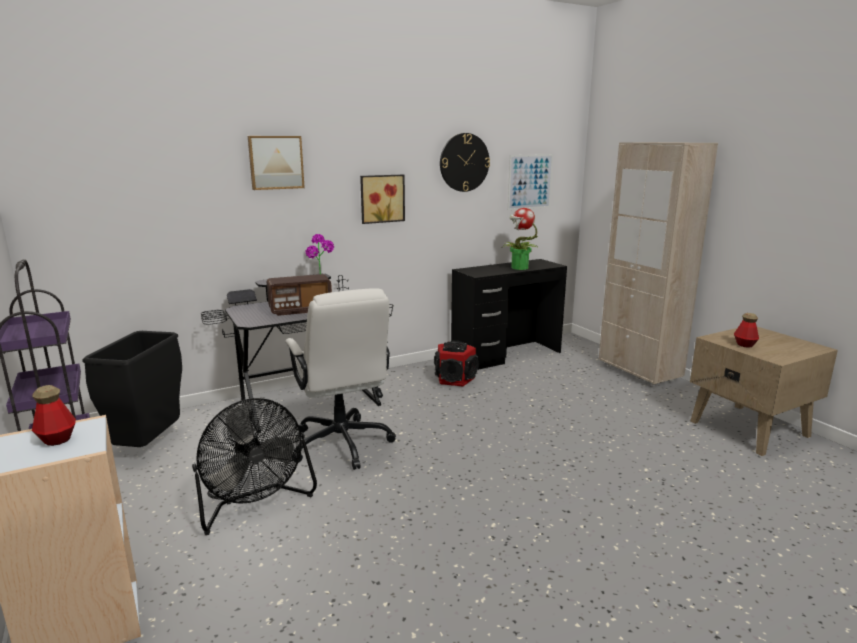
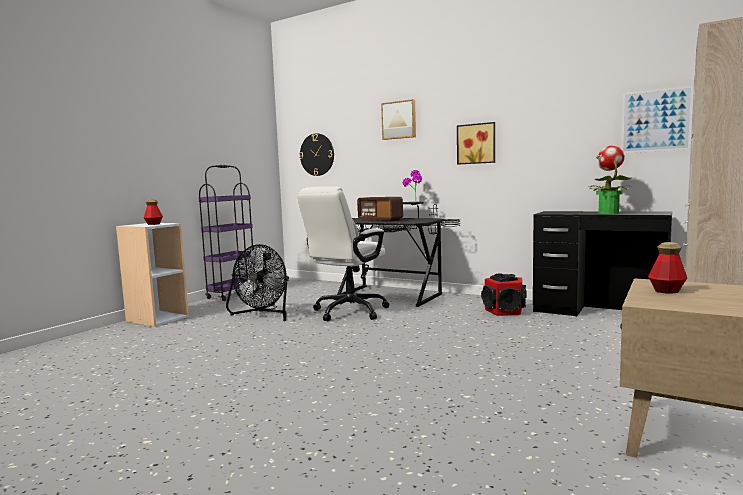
camera: 60 degrees right, 10 degrees down
(148, 446) = (295, 288): black trash can -> none
(464, 162) = (562, 106): wall clock -> wall clock (317, 154)

